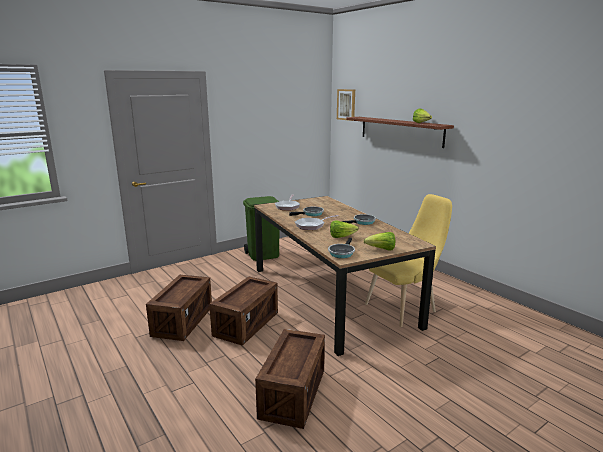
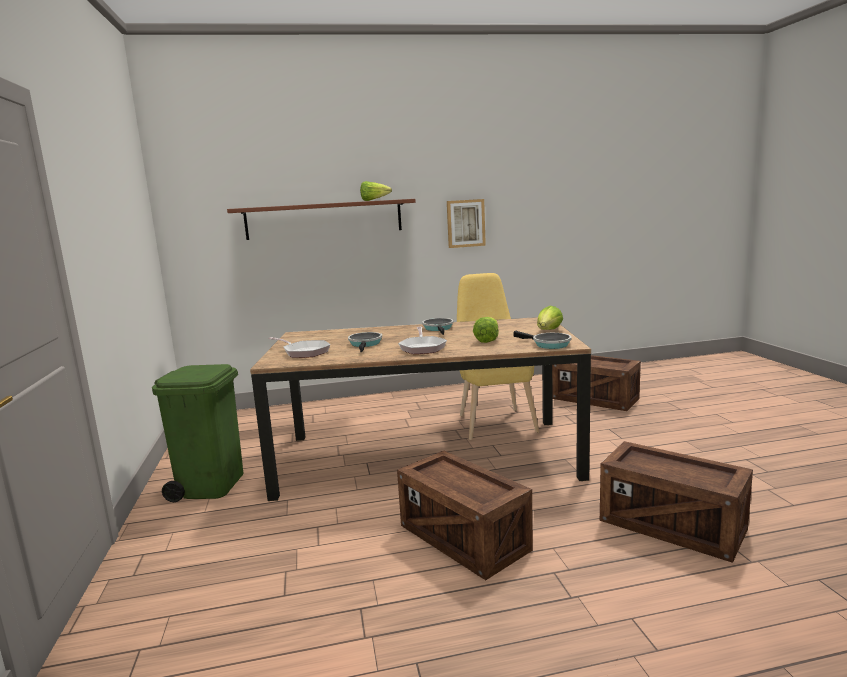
camera: 65 degrees left, 5 degrees down
(182, 321) = (400, 614): crate -> crate (594, 399)
(346, 104) = (194, 192): picture -> picture (465, 223)

